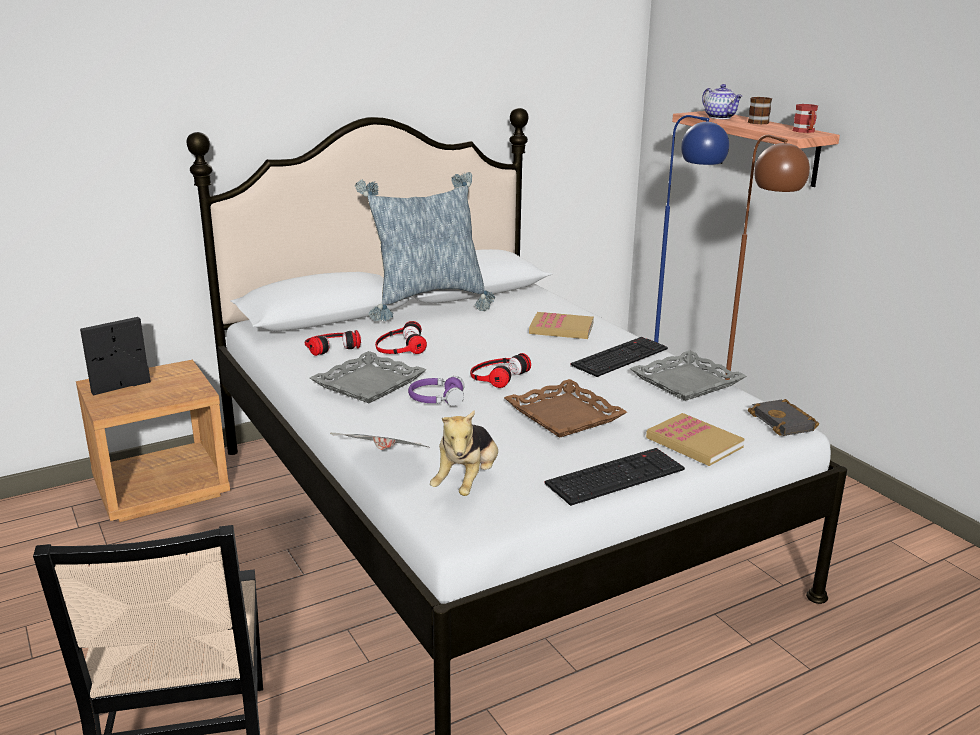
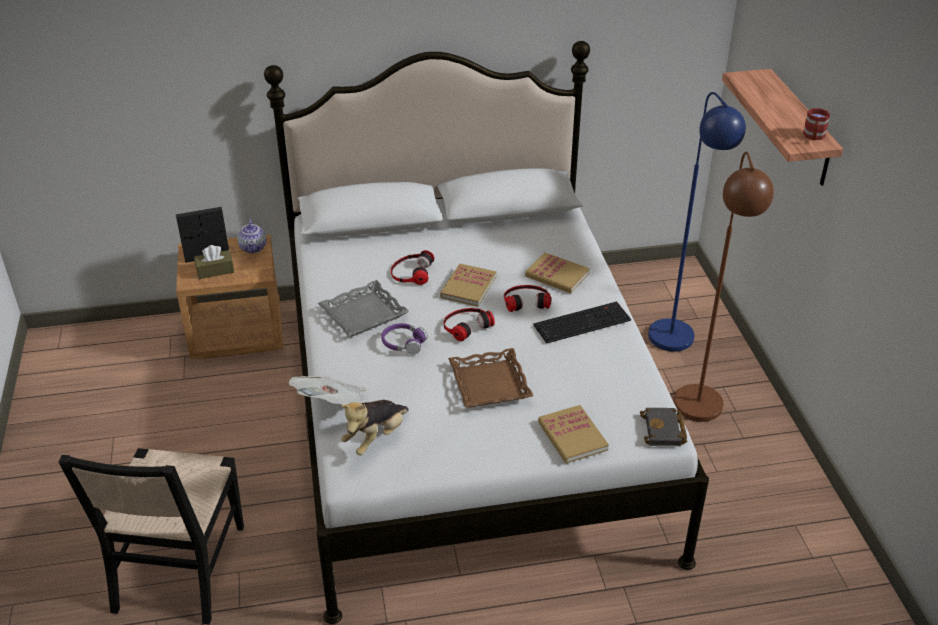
camera: 20 degrees right, 15 degrees up
(137, 396) = (215, 270): none -> brown tissue box
(331, 346) = (358, 261): headphones -> headphones (526, 300)
(425, 310) = (457, 228): pillow -> none
(474, 348) = (468, 287): none -> book
(615, 475) = (488, 456): keyboard -> none
(686, 382) = (616, 365): grey tray -> none
(720, 117) = (761, 90): teapot -> teapot (254, 248)
(757, 121) = (788, 105): mug -> none

